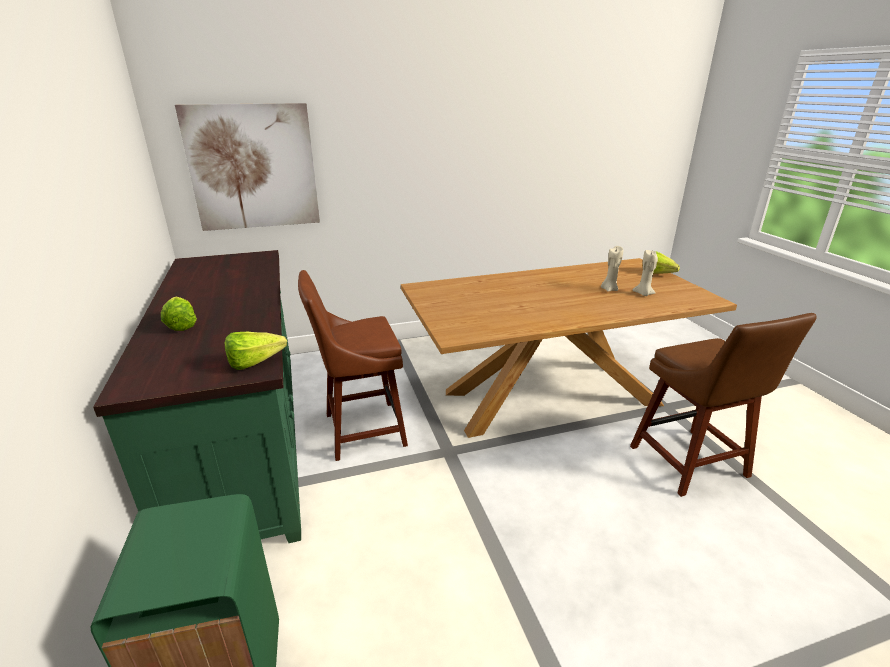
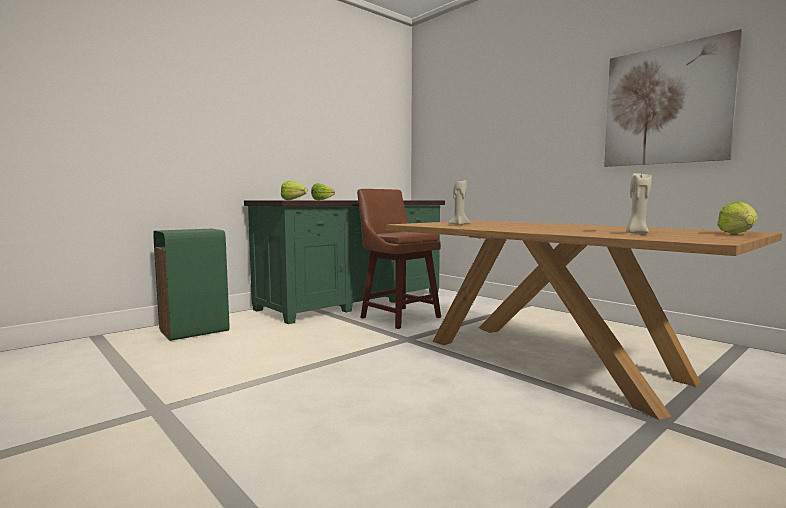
camera: 65 degrees right, 20 degrees down
(253, 167) = (452, 148): picture -> picture (666, 105)
(609, 289) = (612, 230): beige candle -> beige candle (459, 224)
(692, 465) = (543, 443): brown chair -> none

